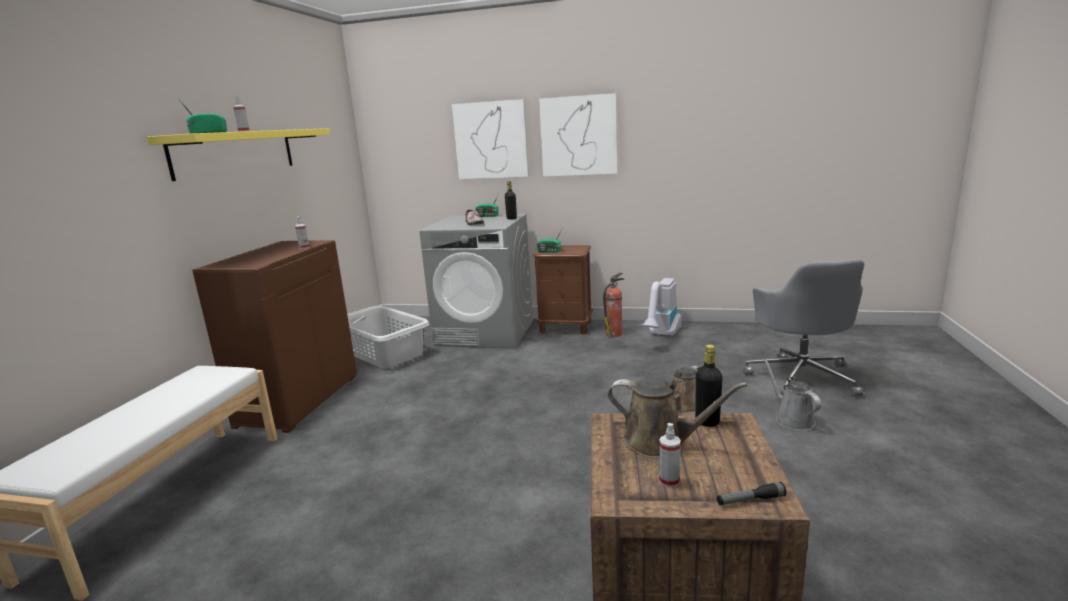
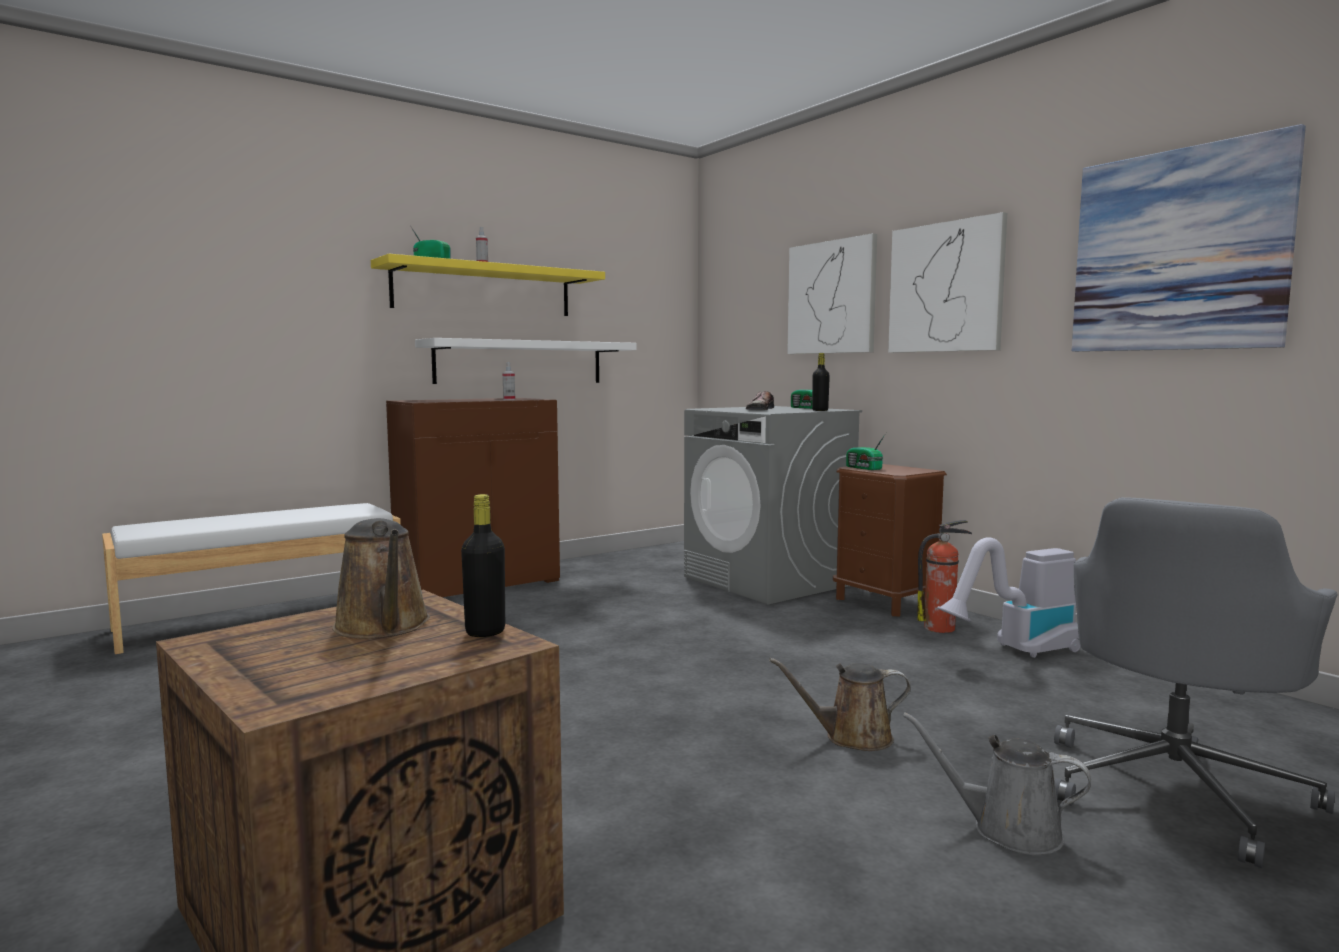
camera: 40 degrees right, 10 degrees down
(270, 211) = (520, 362): none -> white shelf
(384, 353) = (625, 569): grey laundry basket -> none
(669, 481) = (278, 650): spray bottle -> none
(712, 121) = (1178, 251): none -> picture
(750, 500) = (268, 693): flashlight -> none
(792, 419) = (1007, 830): grey watering can -> grey watering can turned 90 degrees counterclockwise

